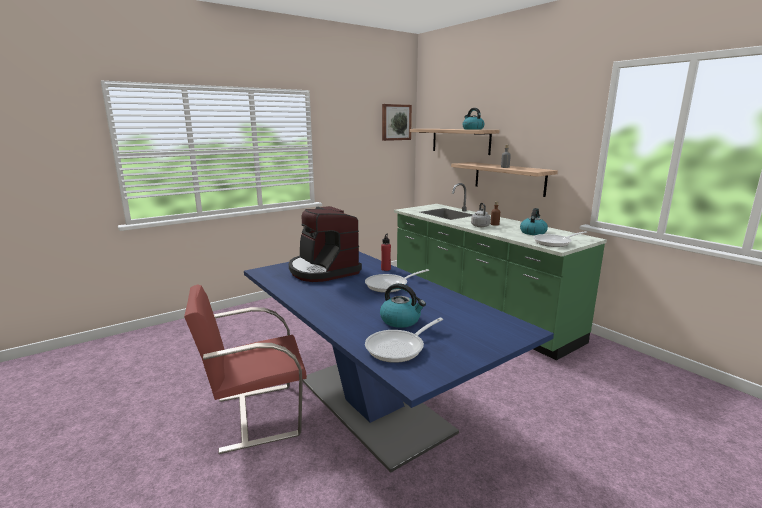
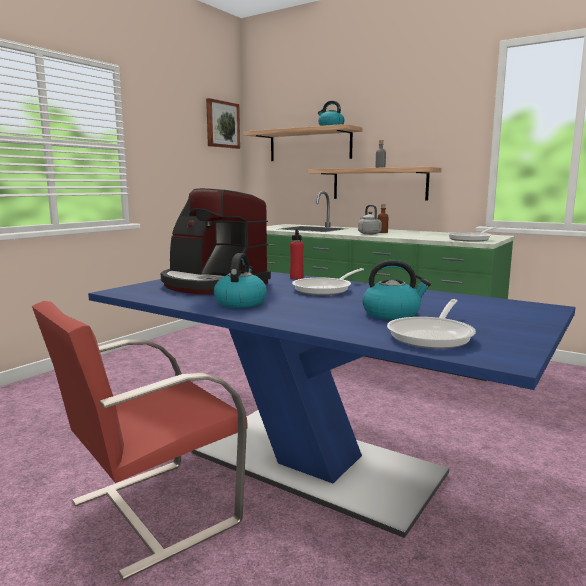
camera: 20 degrees left, 5 degrees down
(533, 232) = (434, 235): kettle -> kettle (240, 302)

